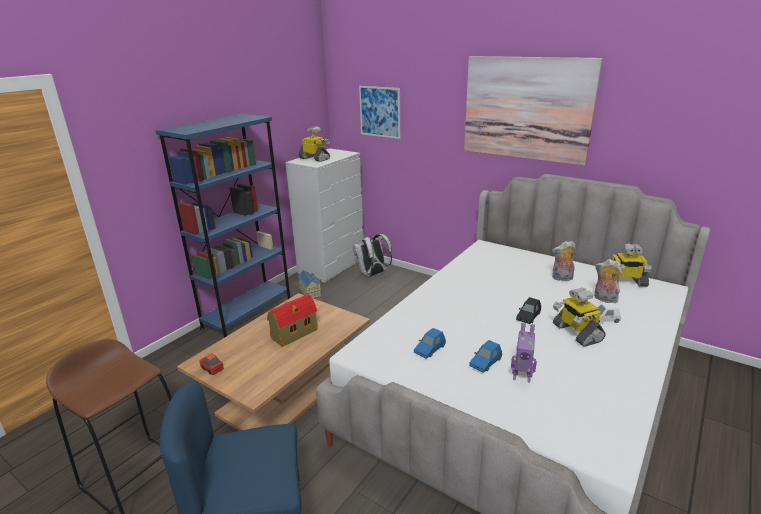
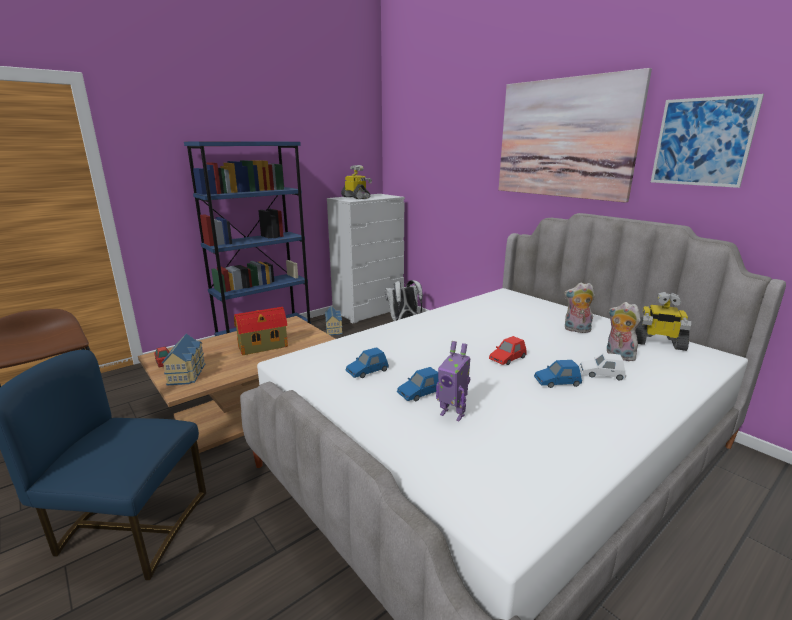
camera: 15 degrees right, 5 degrees down
(246, 375) = (188, 373): none -> toy house
(380, 112) = (424, 153): picture -> picture (702, 142)
(528, 316) = (507, 358): black toy car -> red toy car
(576, 333) = (557, 382): toy robot -> blue toy car

